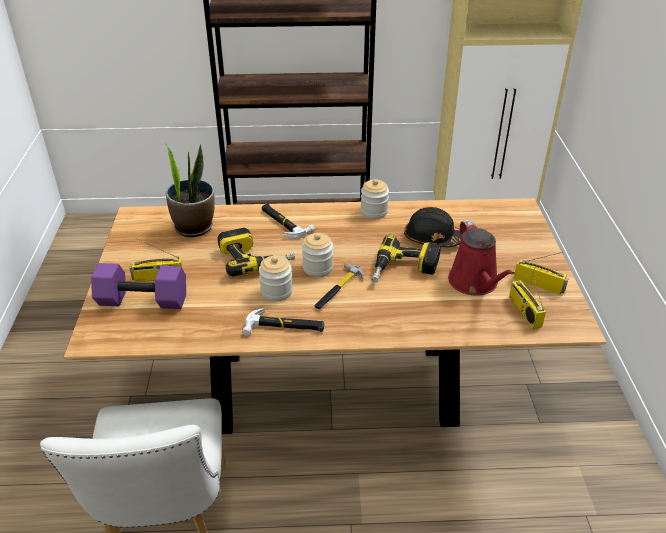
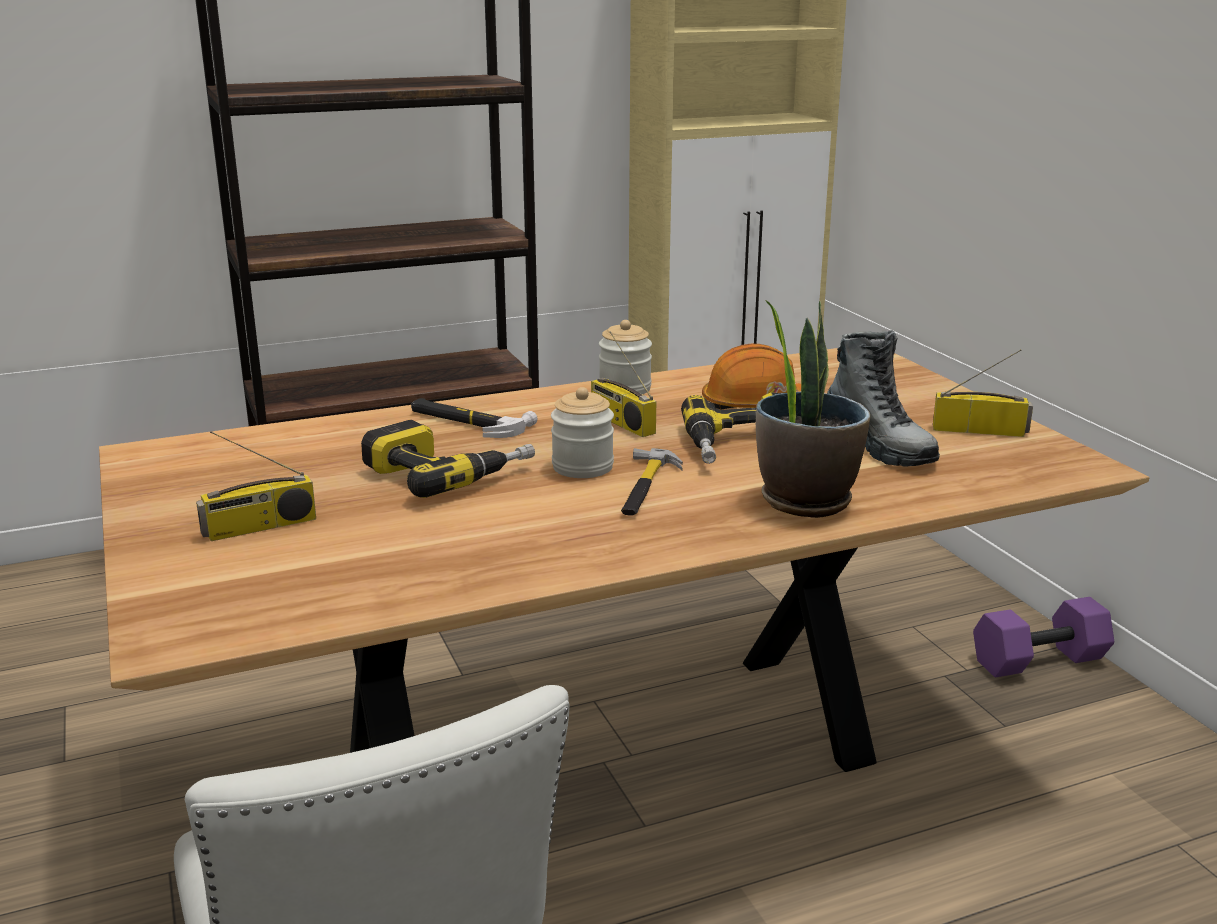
camera: 20 degrees left, 15 degrees down
(144, 299) = (250, 562): purple dumbbell -> purple dumbbell (1039, 659)
(194, 227) = (288, 450): potted plant -> potted plant (805, 500)
(276, 291) = (528, 508): jar -> none
(284, 327) = (585, 551): hammer -> none
(432, 238) = (755, 405): black hard hat -> orange hard hat
(475, 283) = (878, 444): red watering can -> boot
(523, 311) = (988, 463): radio -> radio (620, 422)

